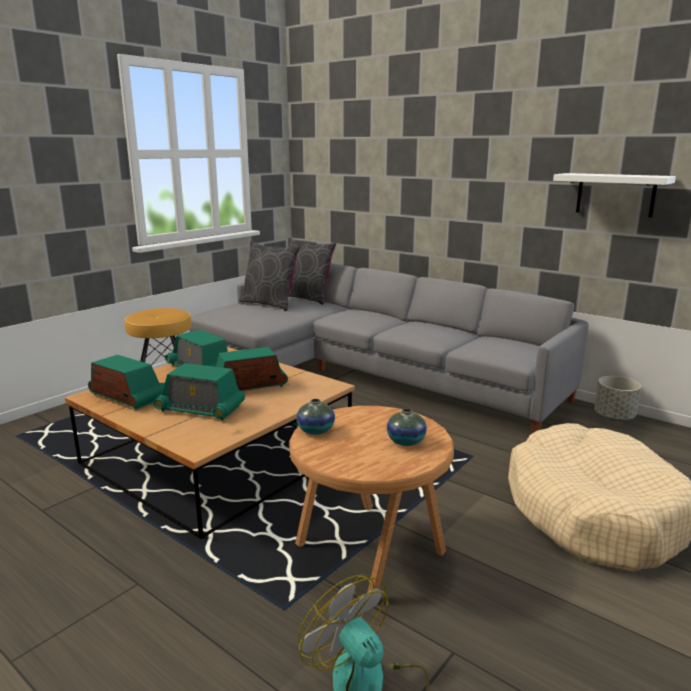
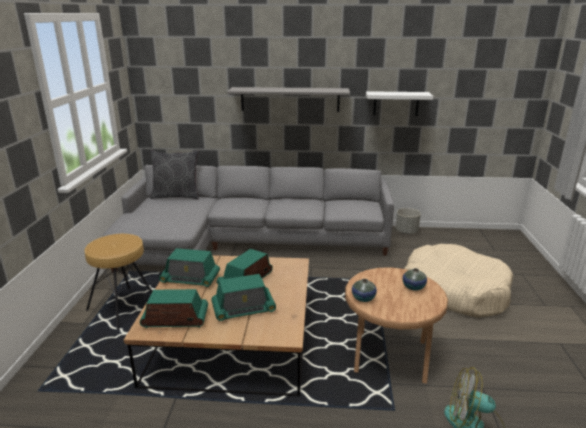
camera: 35 degrees left, 5 degrees up
(269, 304) = (158, 208): grey pillow -> none
(457, 183) = (290, 99): none -> grey shelf

